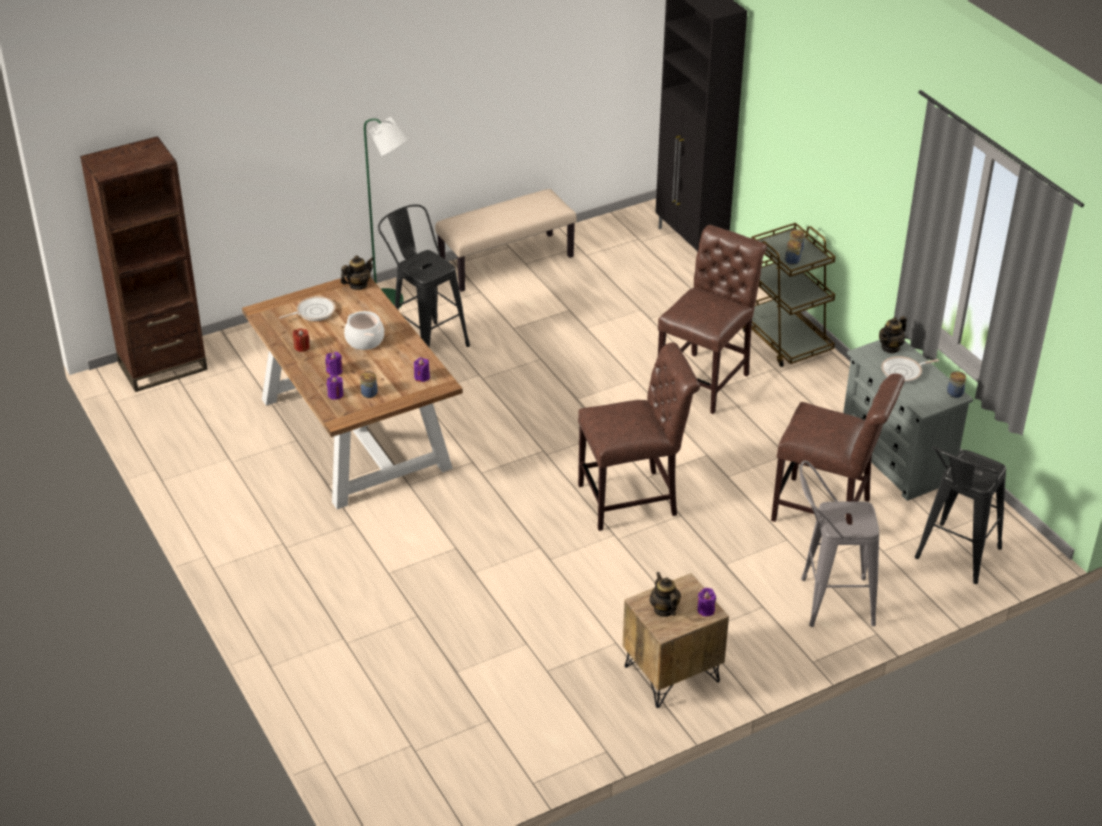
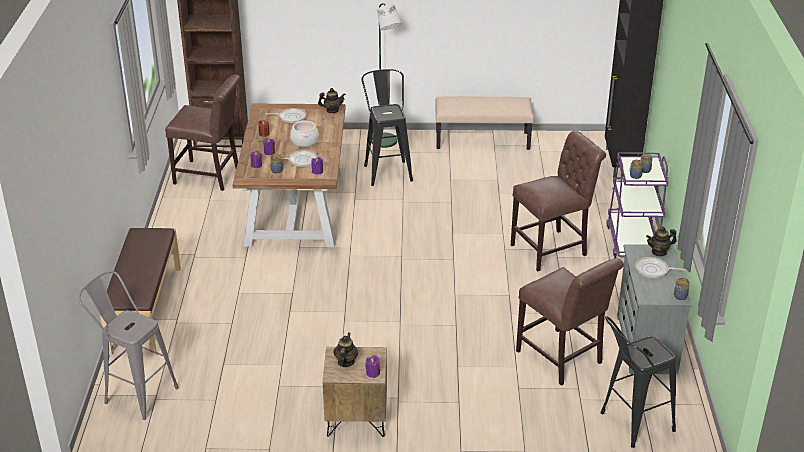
camera: 30 degrees right, 5 degrees down
(289, 642) = (145, 310): none -> brown bench
(386, 369) = (301, 160): none -> frying pan
(633, 499) = (433, 304): brown chair -> brown chair (210, 176)
(783, 339) = (632, 241): brown cart -> purple cart
(827, 601) = (508, 416): grey stool -> grey stool (135, 393)

